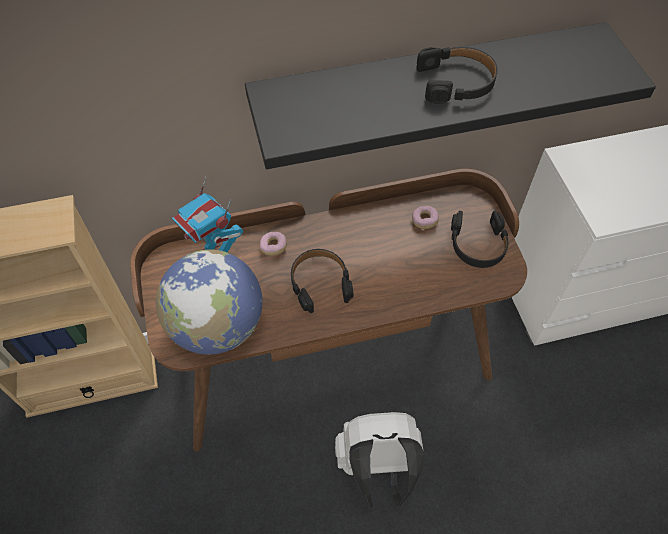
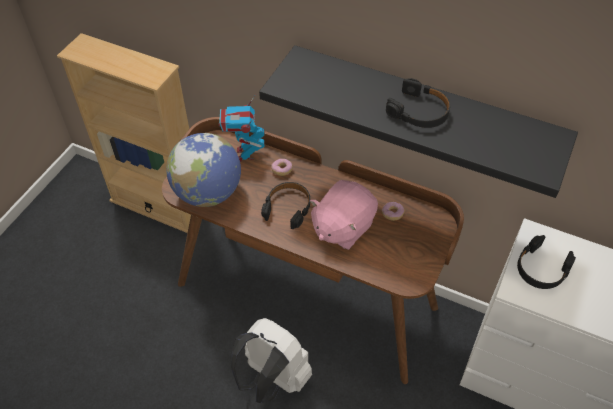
camera: 40 degrees right, 5 degrees down
(392, 266) = (342, 227): none -> pink plush toy
(478, 244) = (413, 251): black headphones -> black headphones (541, 268)

